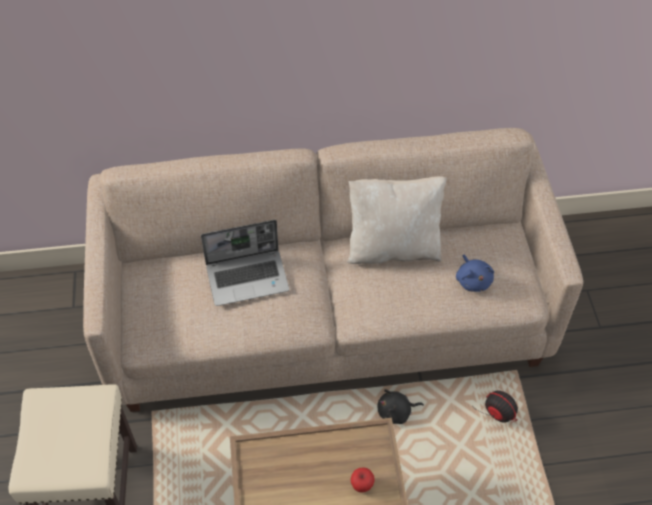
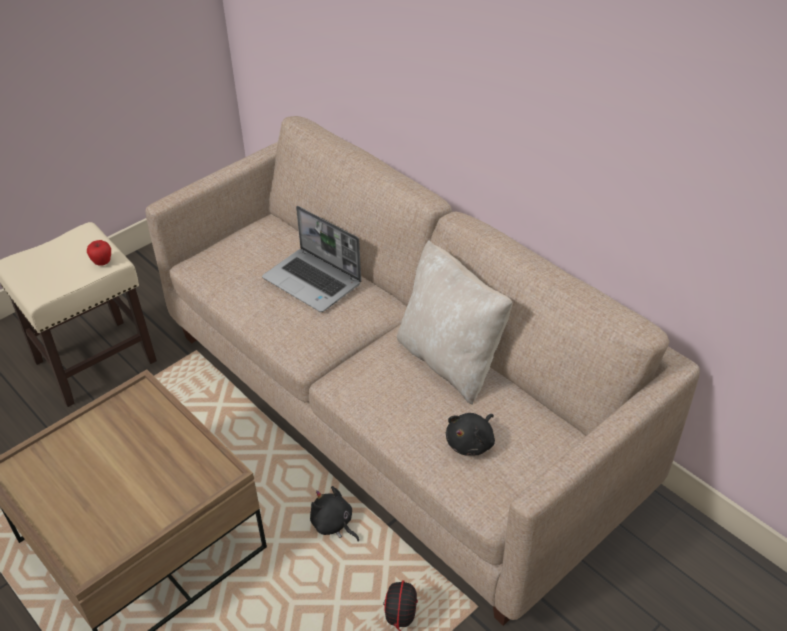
camera: 55 degrees right, 10 degrees down
(361, 486) = (158, 491): apple -> apple (102, 262)
(473, 280) = (471, 443): blue plush toy -> black plush toy

